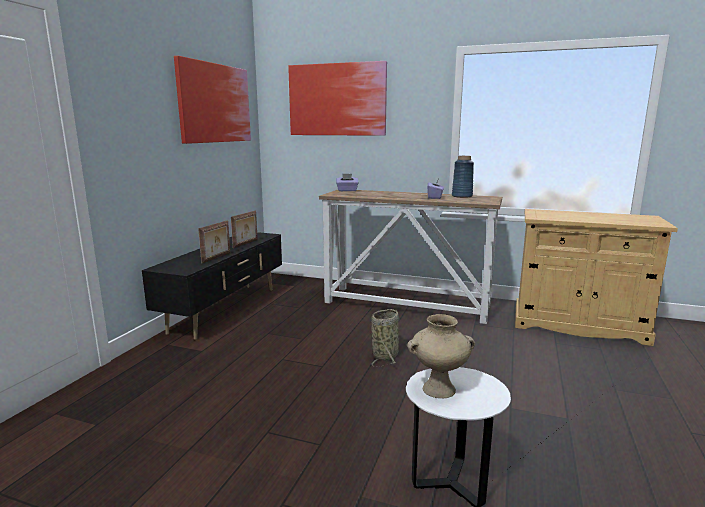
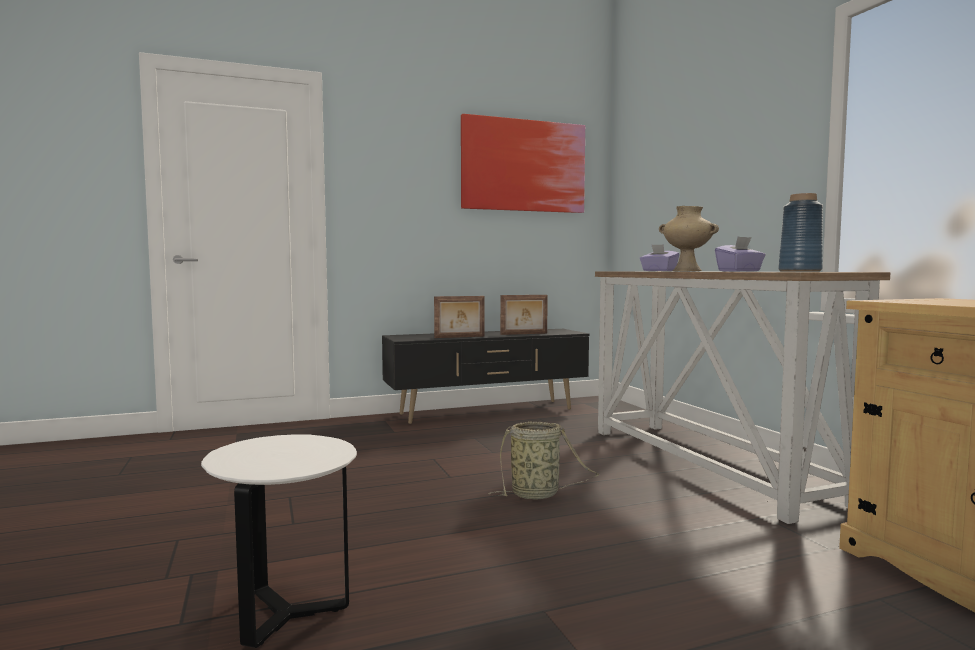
camera: 50 degrees right, 10 degrees down
(337, 100) = (682, 143): picture -> none
(439, 389) = (272, 447): beige vase -> beige vase (687, 271)

